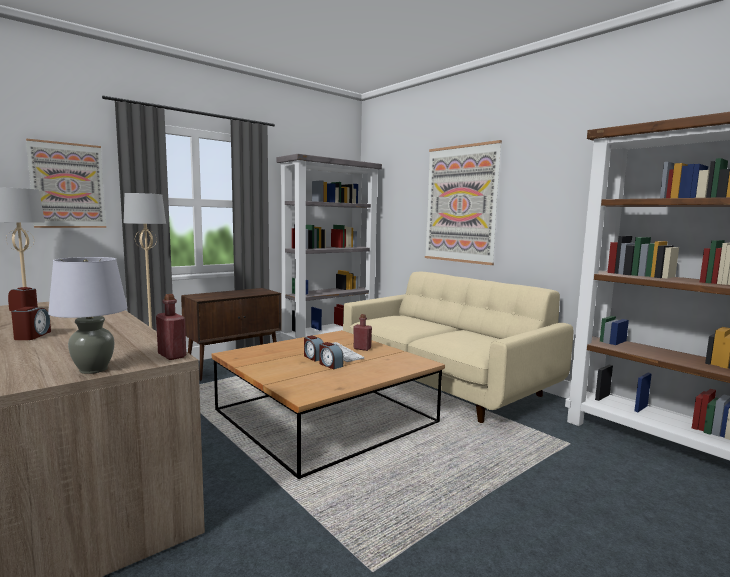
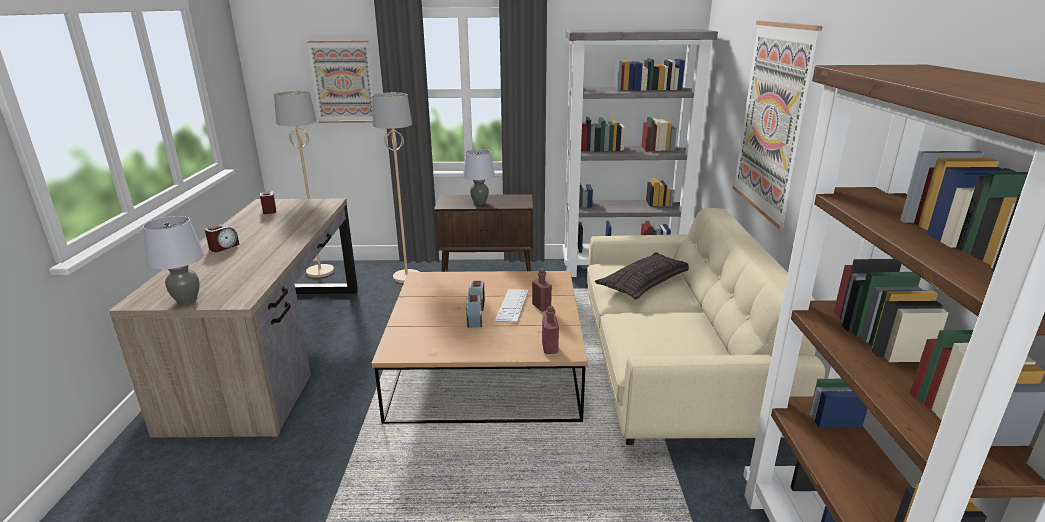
camera: 40 degrees right, 15 degrees up
(172, 355) = (244, 299): red bottle -> red bottle (550, 348)
(231, 295) = (480, 203): none -> grey table lamp
(409, 322) = (646, 282): none -> pillow

